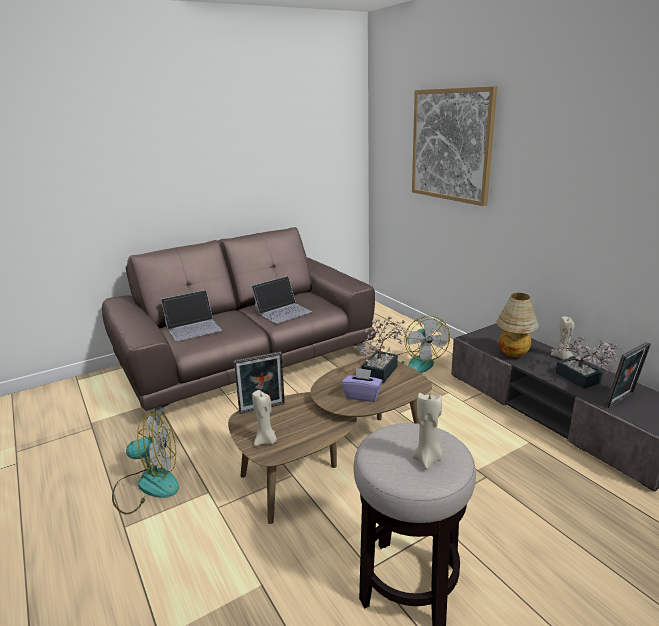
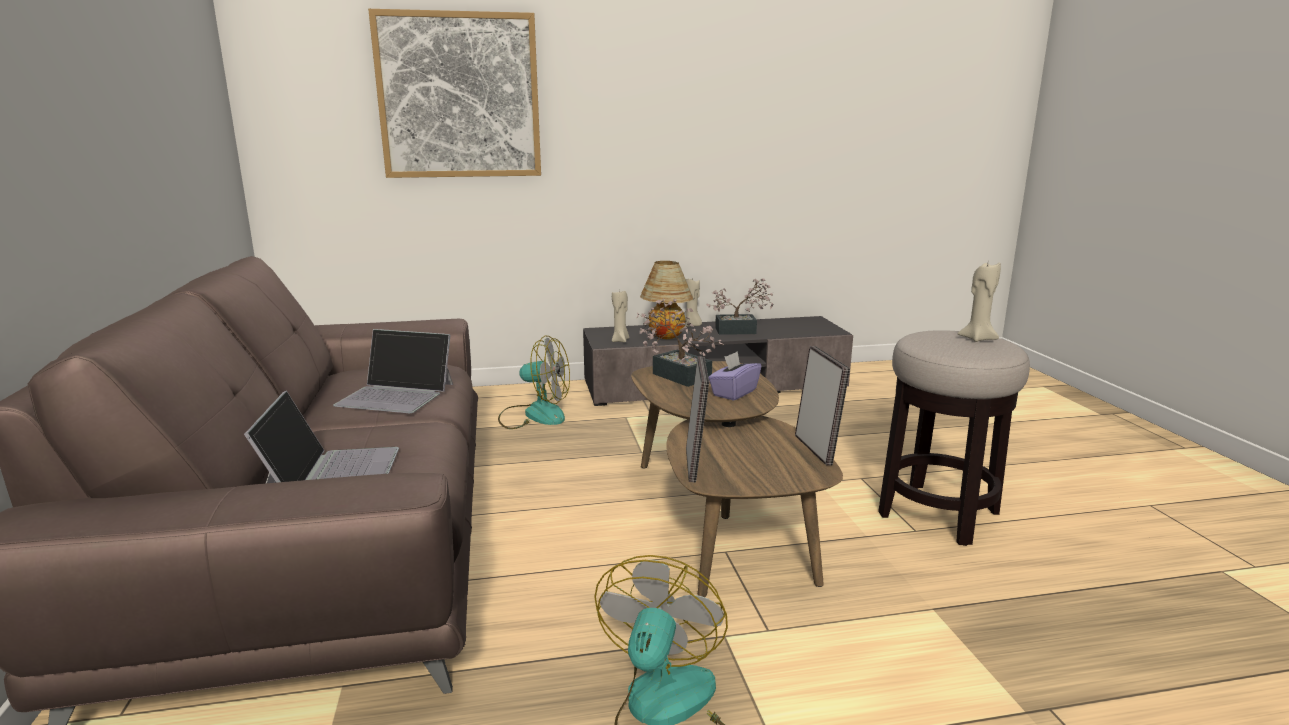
camera: 70 degrees left, 5 degrees down
(266, 441) = (784, 472): beige candle -> beige candle (620, 341)
(283, 311) = (396, 394): laptop -> laptop turned 120 degrees clockwise
(622, 401) = (786, 329): picture frame -> picture frame (817, 449)

